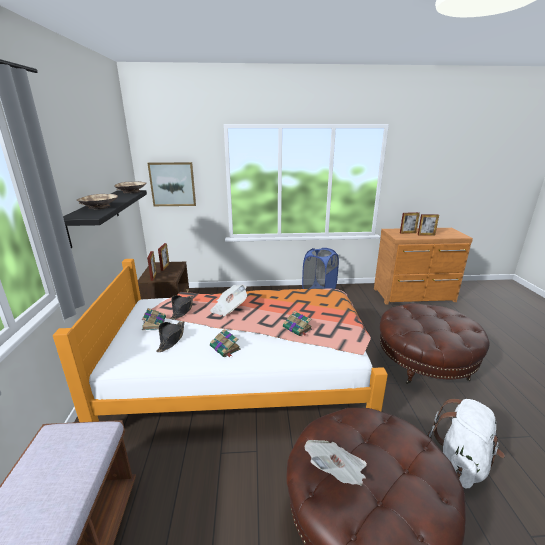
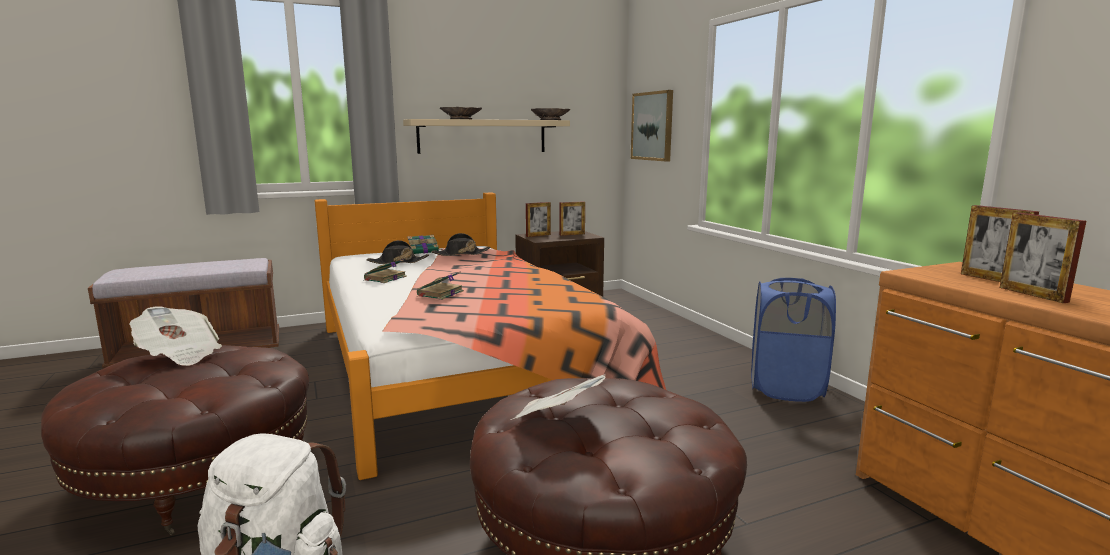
camera: 70 degrees right, 10 degrees down
(94, 216) = (482, 136): black shelf -> beige shelf
(229, 309) = (478, 266): newspaper -> newspaper (557, 421)

